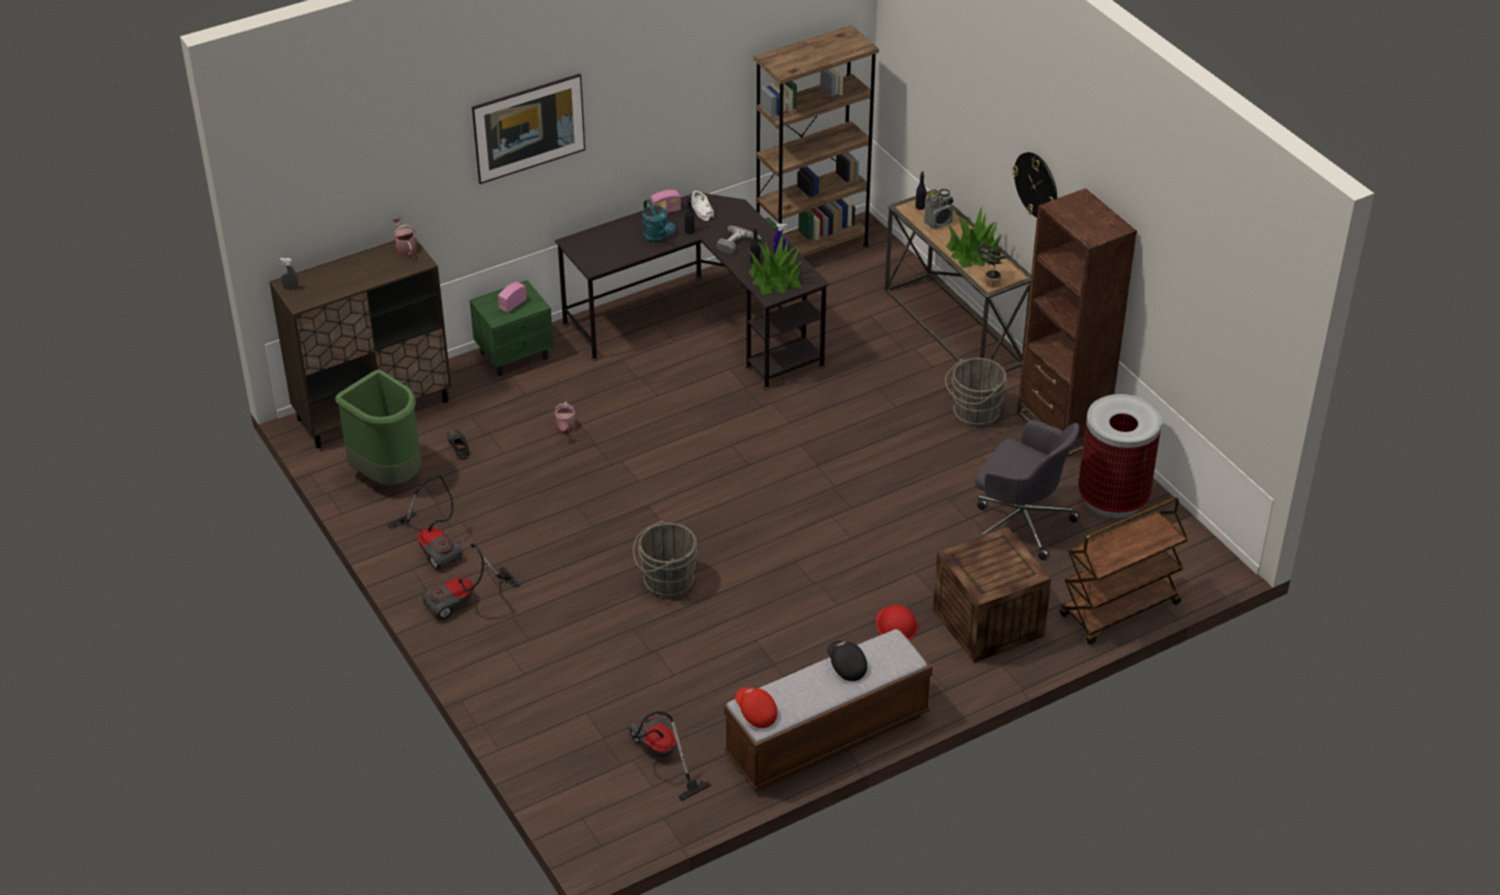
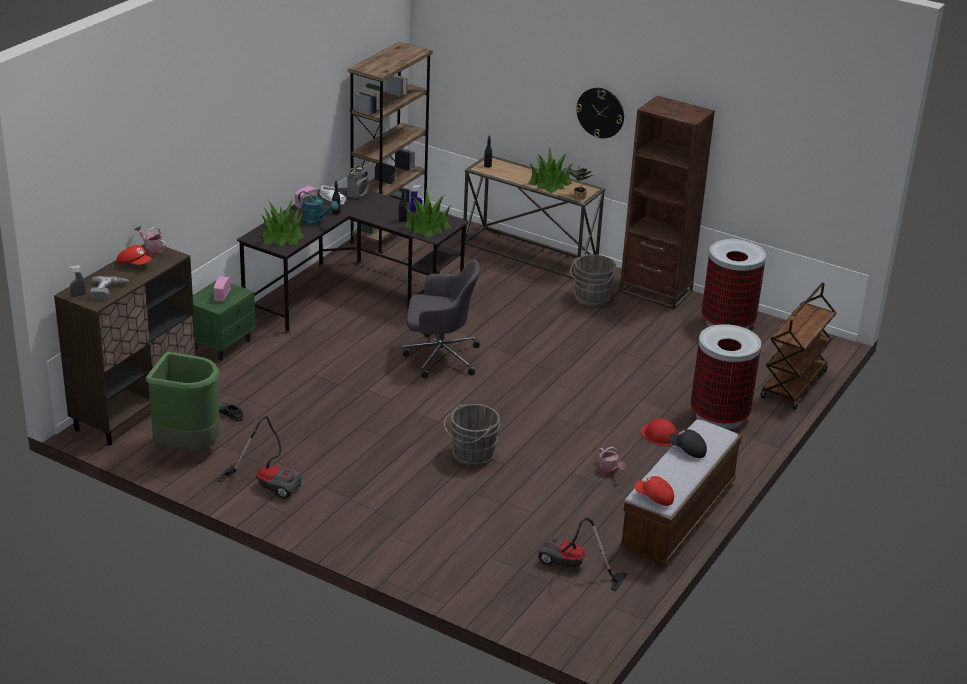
camera: 30 degrees left, 10 degrees down
(374, 262) = (134, 264): none -> red cap
(465, 601) = (327, 513): vacuum cleaner -> none
(530, 146) = (219, 155): picture -> none
(565, 428) = (305, 380): watering can -> watering can (609, 471)
(605, 249) = (282, 236): none -> potted plant
(738, 244) = (380, 213): power drill -> power drill (108, 291)
(938, 222) = (509, 171): radio -> radio (358, 194)
(988, 623) = (719, 416): crate -> trash can
(1020, 521) = (682, 352): grey office chair -> grey office chair (439, 356)

